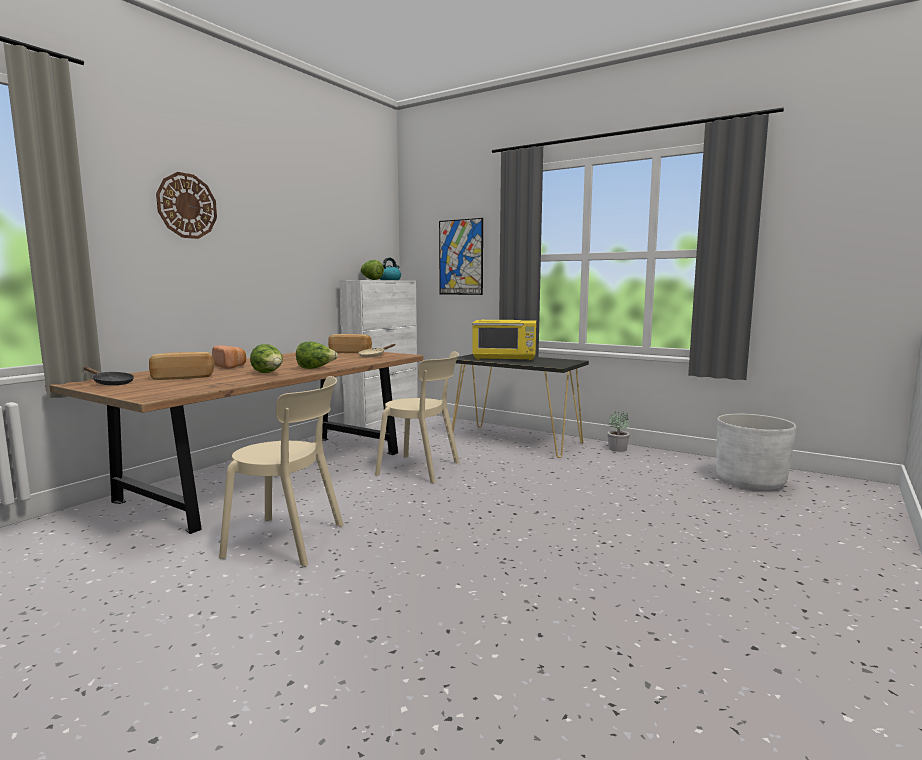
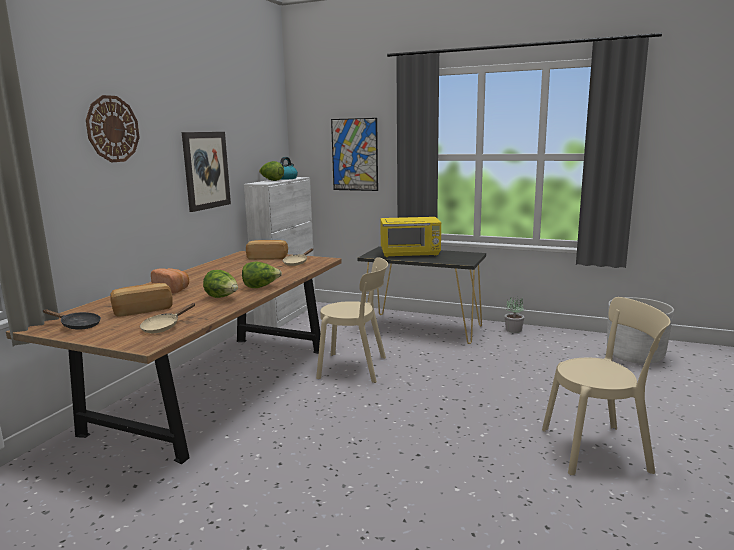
camera: 10 degrees left, 5 degrees up
(185, 388) = (163, 327): none -> beige frying pan
(290, 541) = (283, 461): beige chair -> beige chair (600, 449)
(295, 261) = (206, 170): none -> picture

